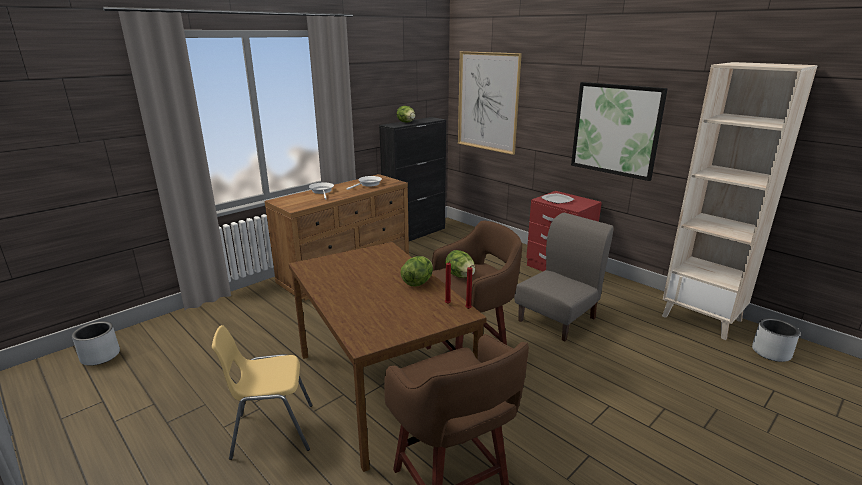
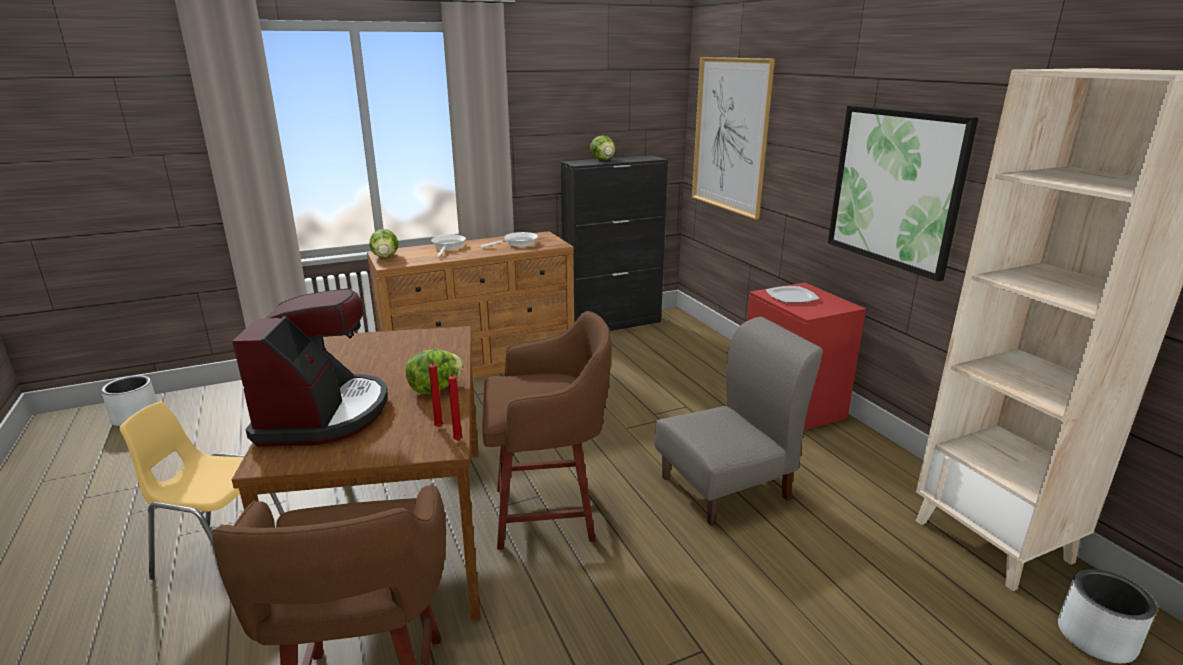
camera: 20 degrees right, 0 degrees up
(364, 310) = (323, 414): none -> coffee machine
(460, 276) = (524, 390): lettuce -> lettuce (385, 257)

